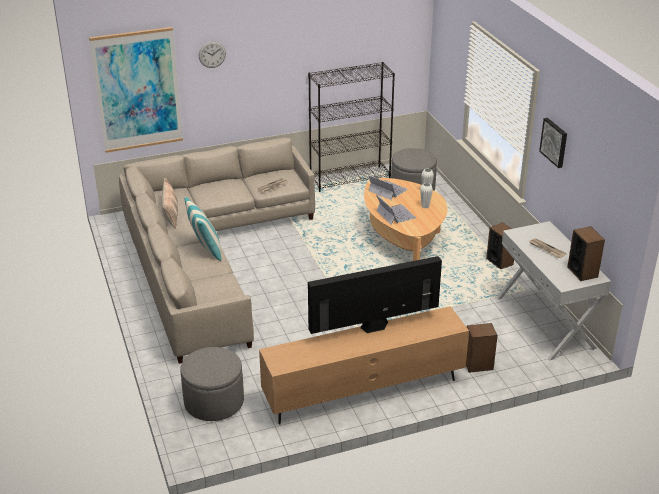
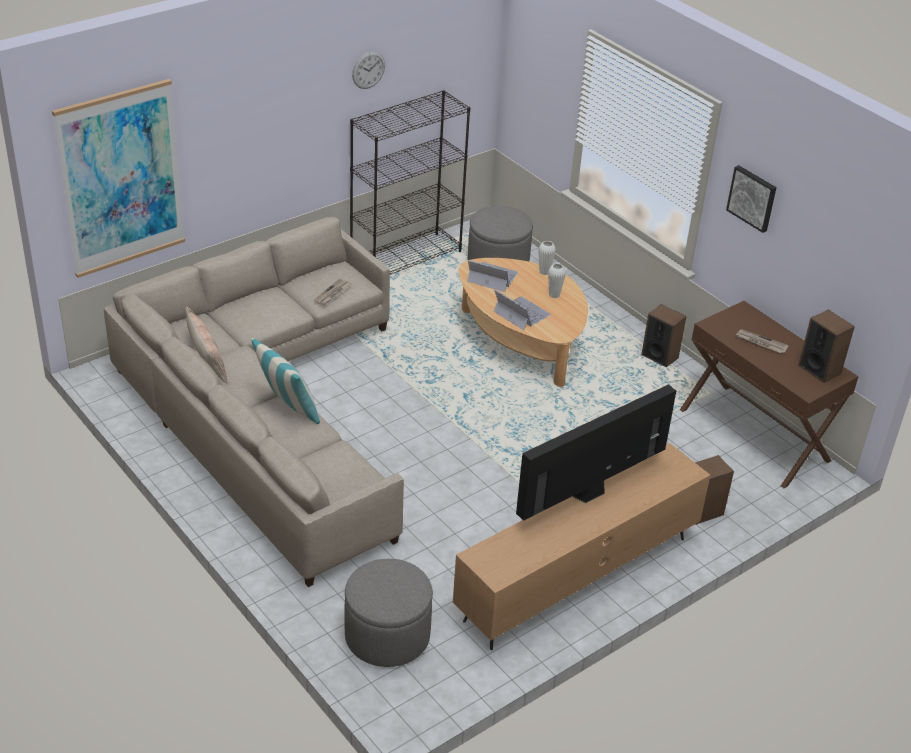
camera: 20 degrees left, 5 degrees up
(212, 54) = (223, 111): wall clock -> wall clock (368, 70)
(545, 322) = (754, 434): white console table -> brown console table

